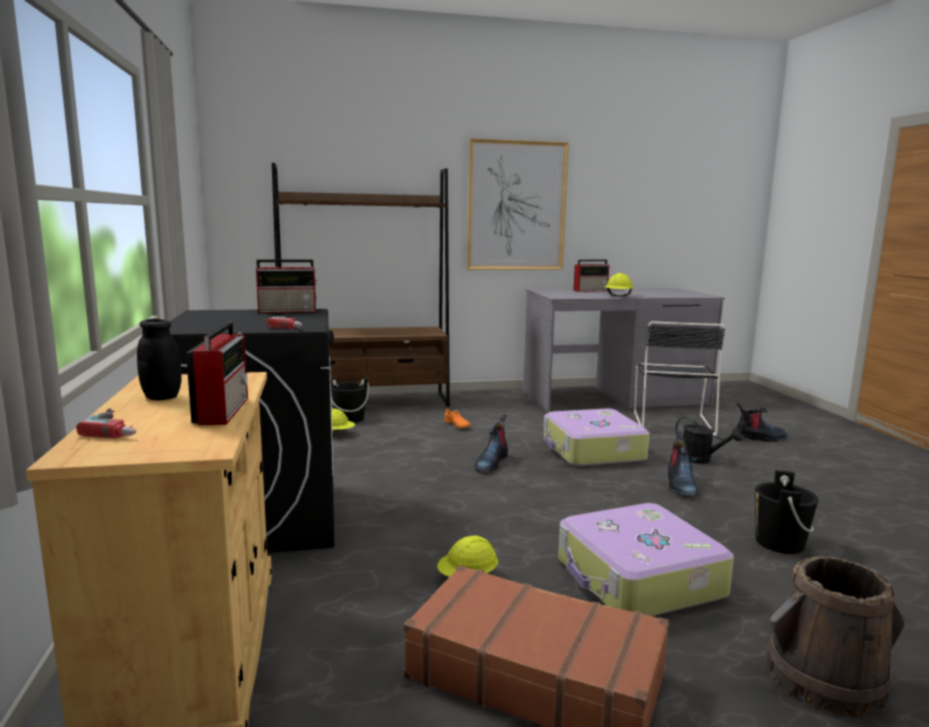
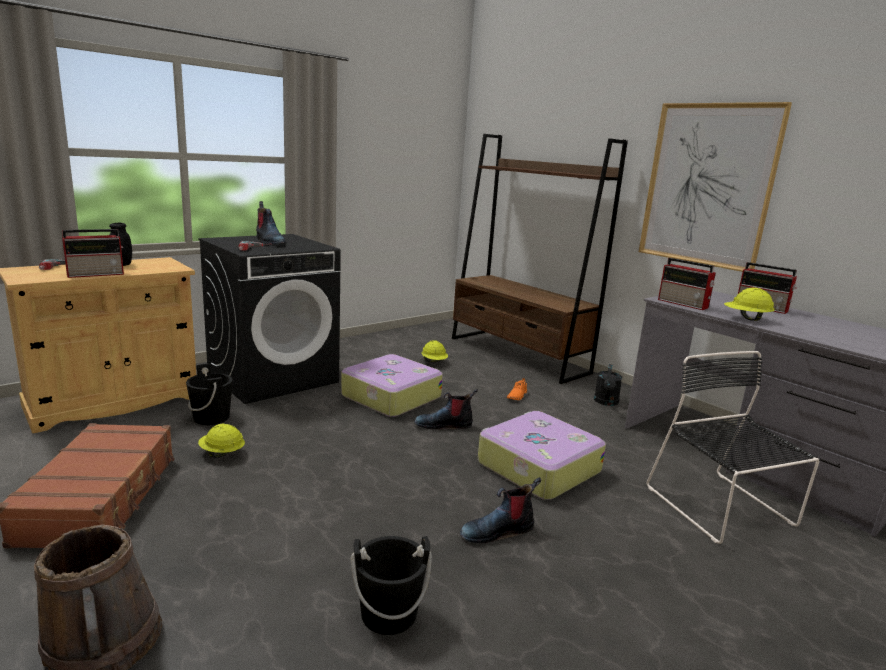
camera: 60 degrees right, 5 degrees up
(289, 311) = (314, 244): radio -> radio (684, 304)
(349, 418) = (472, 358): black bucket -> black bucket (211, 417)
(638, 579) = (253, 525): suitcase -> suitcase (390, 396)
(672, 422) = (722, 508): black chair -> black chair turned 90 degrees clockwise
(701, 460) = (602, 541): black watering can -> black watering can (606, 402)
(760, 438) = (775, 591): boot -> boot (269, 242)

